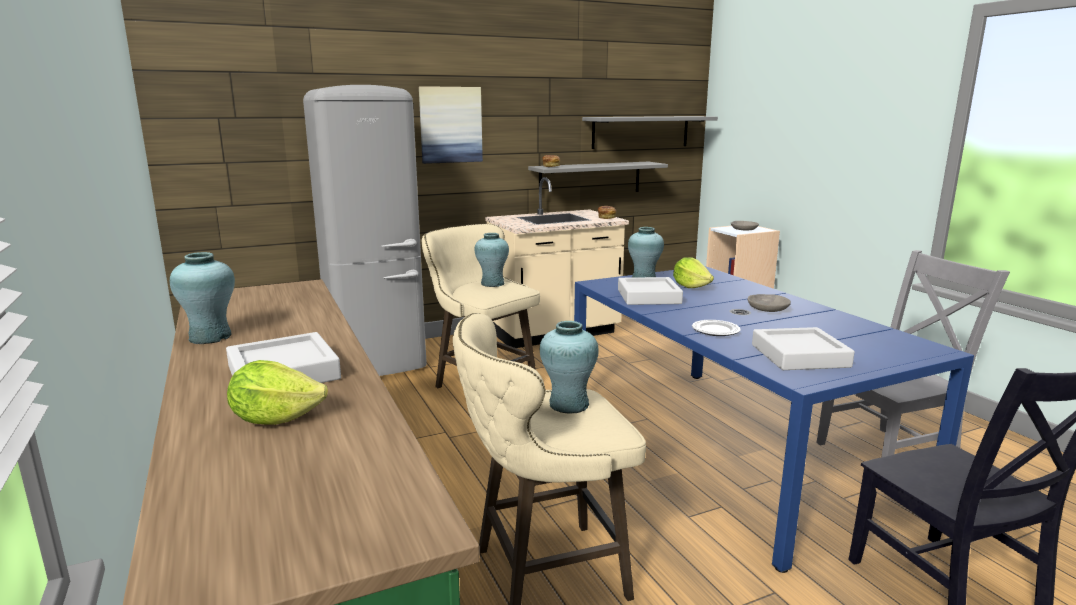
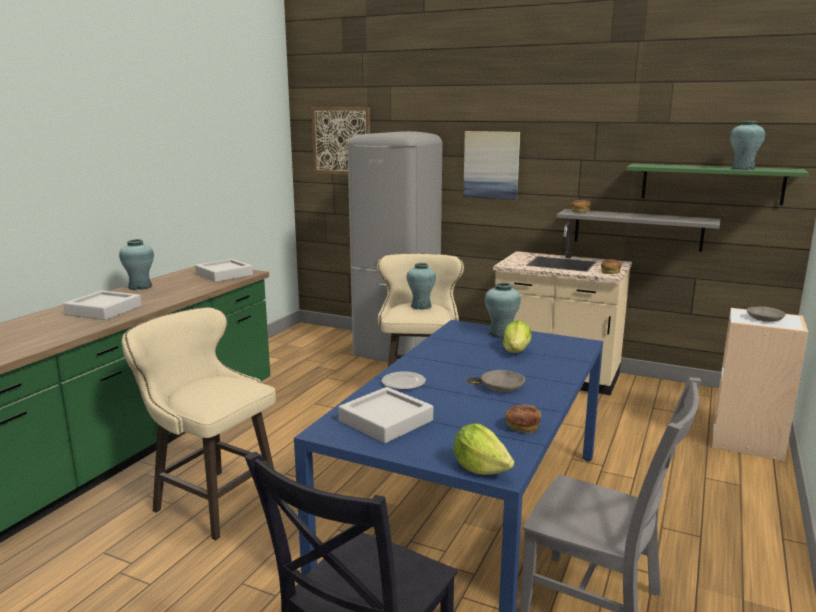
camera: 50 degrees right, 0 degrees up
(237, 99) = (341, 140): none -> picture
(275, 418) = (47, 325): lettuce -> lettuce (480, 468)
(568, 405) = (218, 385): turquoise vase -> turquoise vase (743, 168)
(640, 132) = (711, 184): grey shelf -> green shelf
(648, 297) = (455, 346): grey tray -> grey tray (224, 275)
(855, 324) = (522, 427): none -> bread

